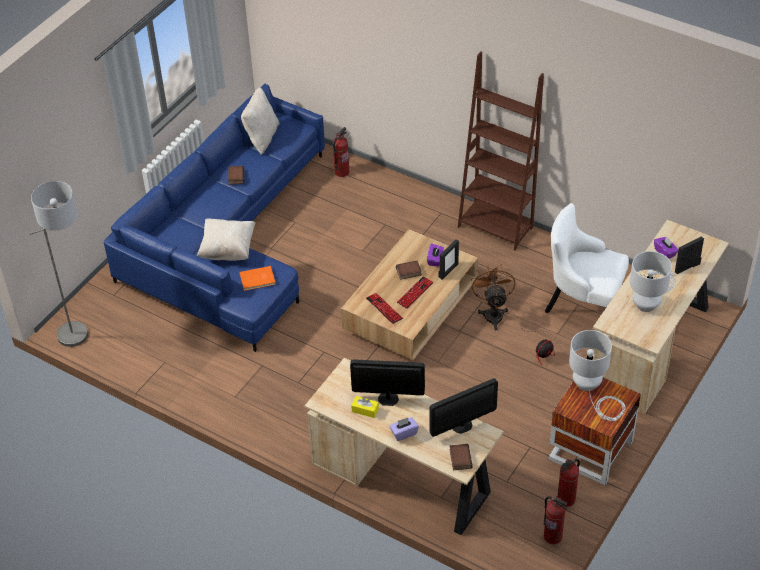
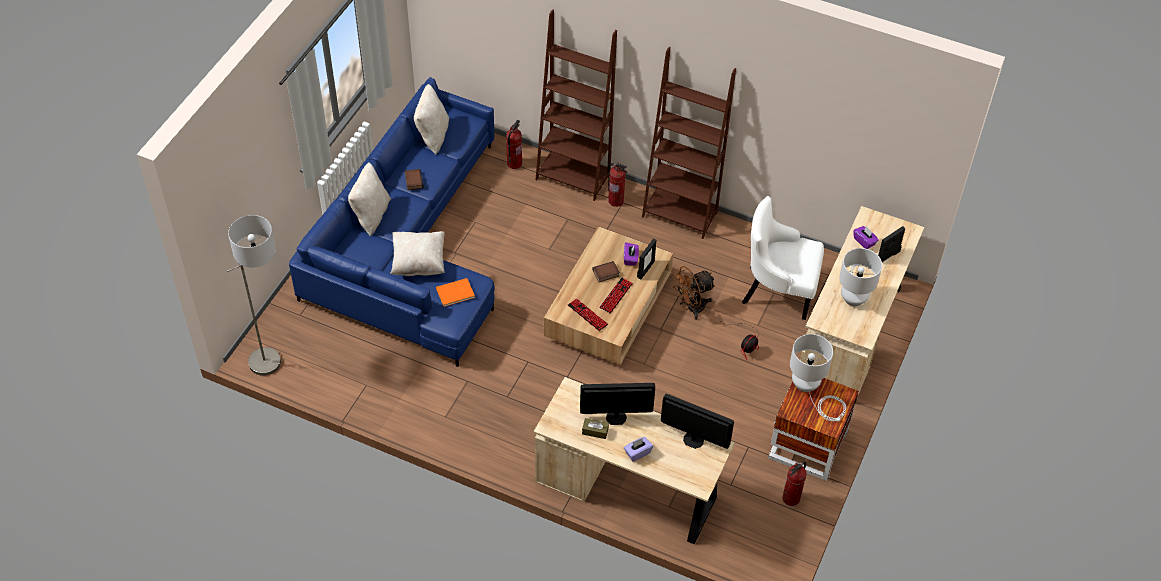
camera: 10 degrees left, 5 degrees up
(190, 205) = (371, 215): none -> beige pillow
(365, 410) = (595, 431): yellow tissue box -> brown tissue box
(396, 187) = (573, 177): none -> brown bookcase
(459, 458) = (696, 475): book -> none
(462, 425) = (693, 440): monitor -> monitor turned 120 degrees counterclockwise
(493, 313) = (691, 308): brown fan -> brown fan turned 105 degrees counterclockwise
(553, 536) = (784, 537): fire extinguisher -> fire extinguisher (616, 201)

